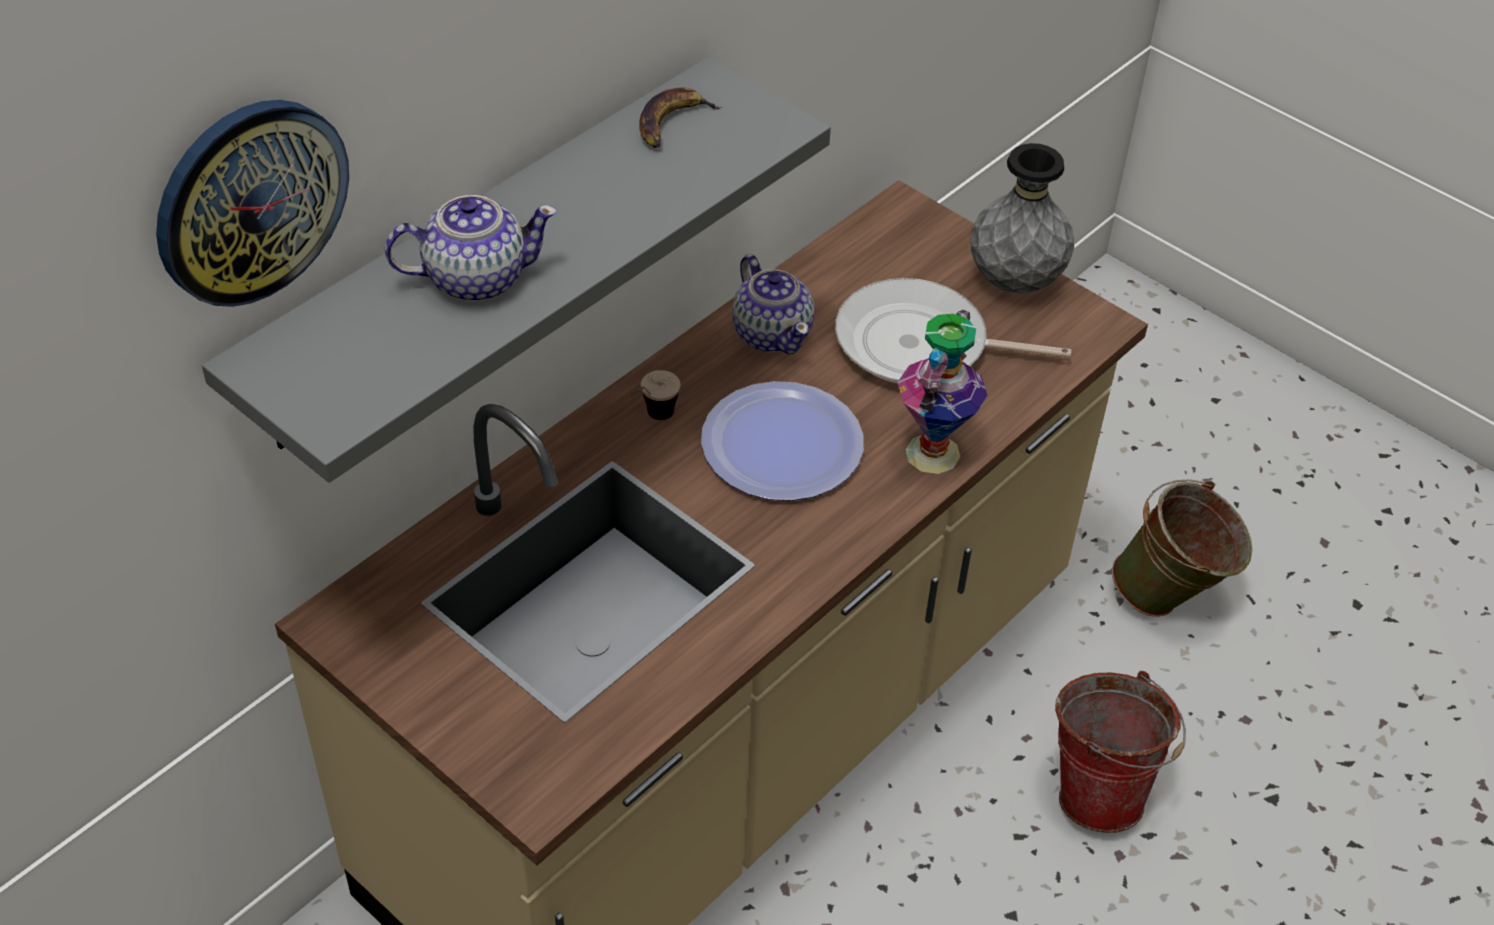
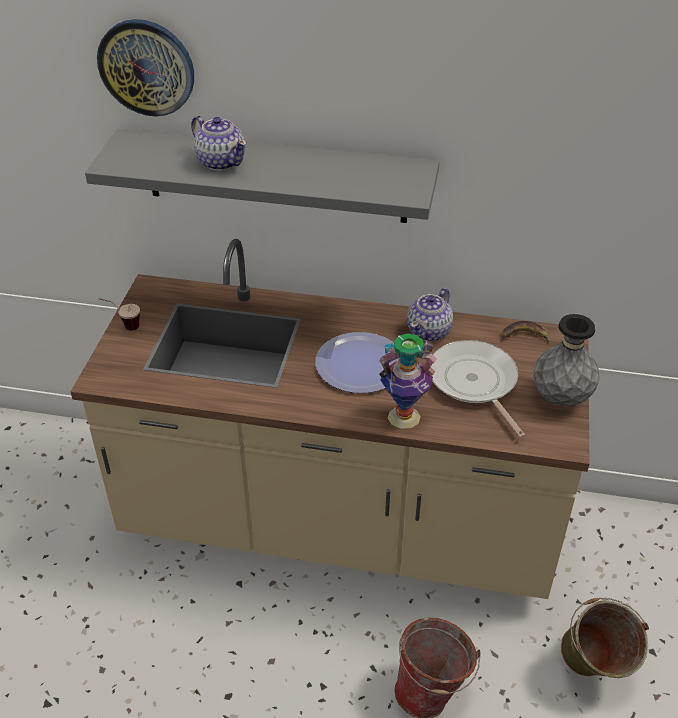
camera: 60 degrees right, 5 degrees down
(651, 421) = (335, 319): cup -> cup (123, 326)
(672, 123) = (377, 168): banana -> banana (524, 336)

